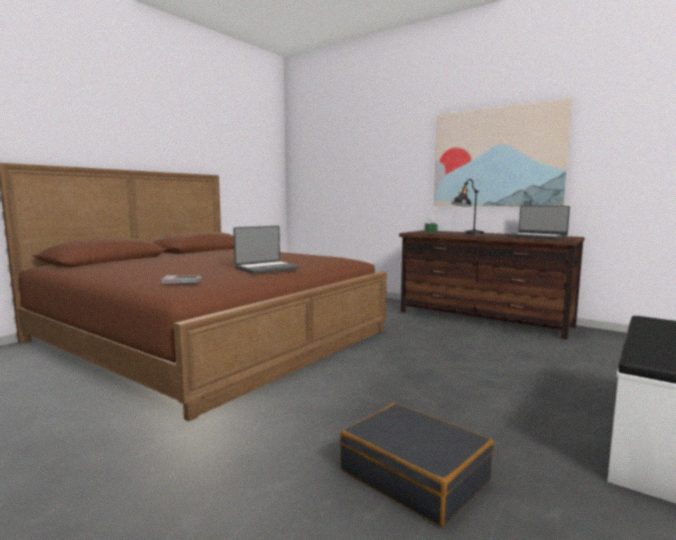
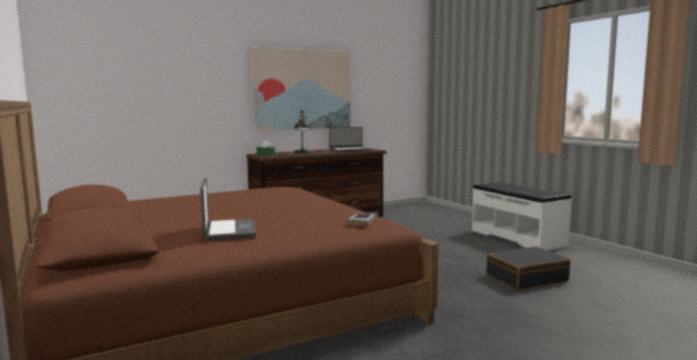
camera: 65 degrees left, 0 degrees up
(266, 268) = (318, 202): laptop -> laptop (228, 231)

